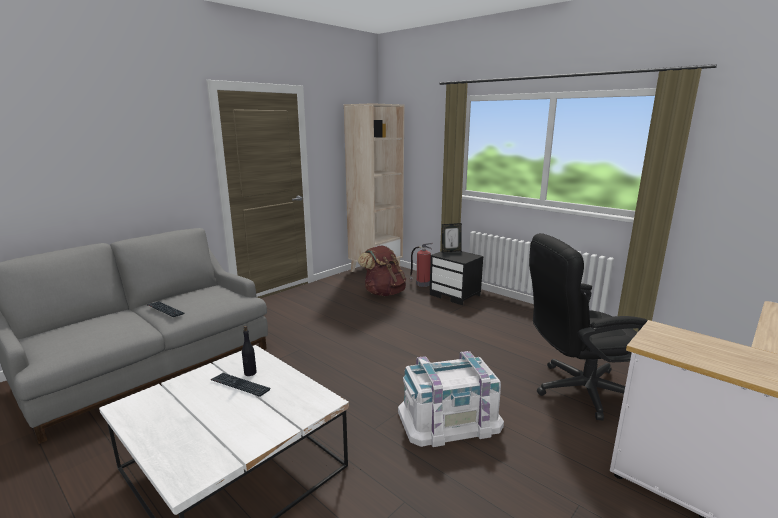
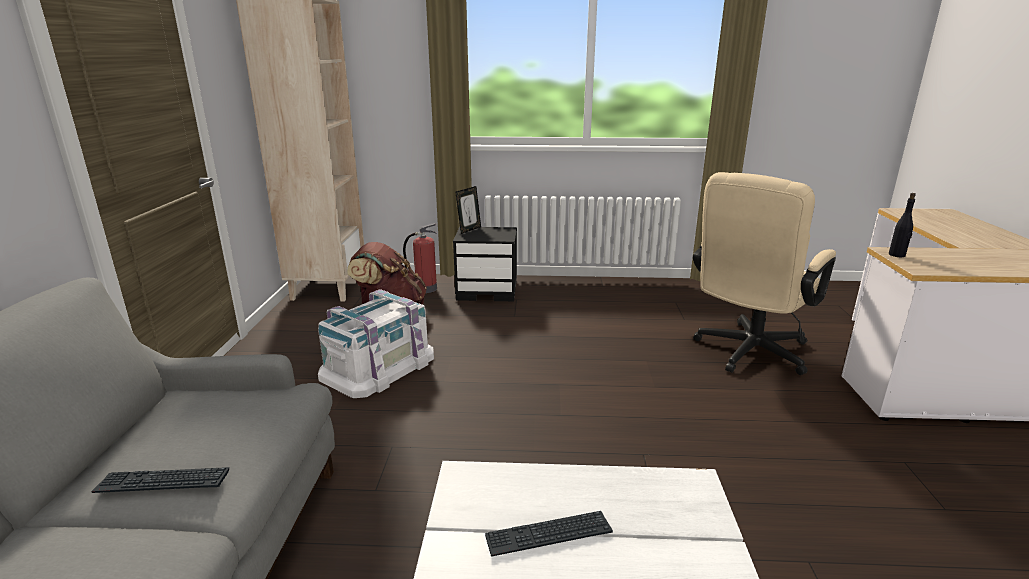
camera: 40 degrees left, 5 degrees up
(250, 373) = (524, 507): black bottle -> black bottle (897, 255)
(449, 418) = (702, 441): white storage box -> white storage box (378, 366)
(576, 390) = (747, 354): black office chair -> beige office chair

